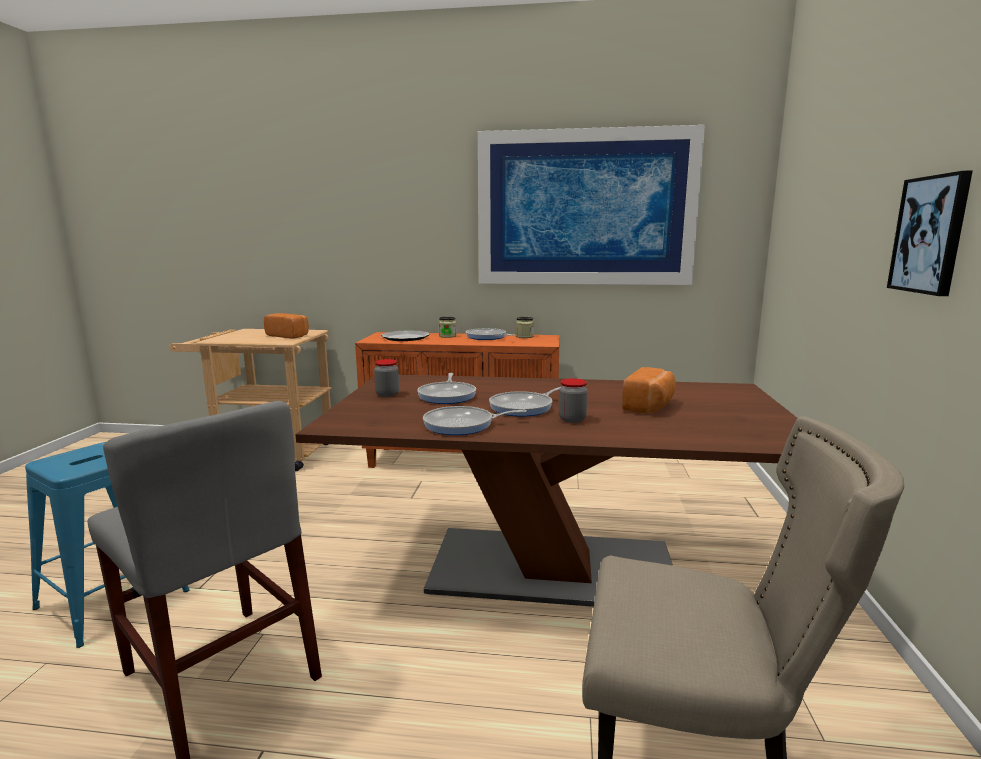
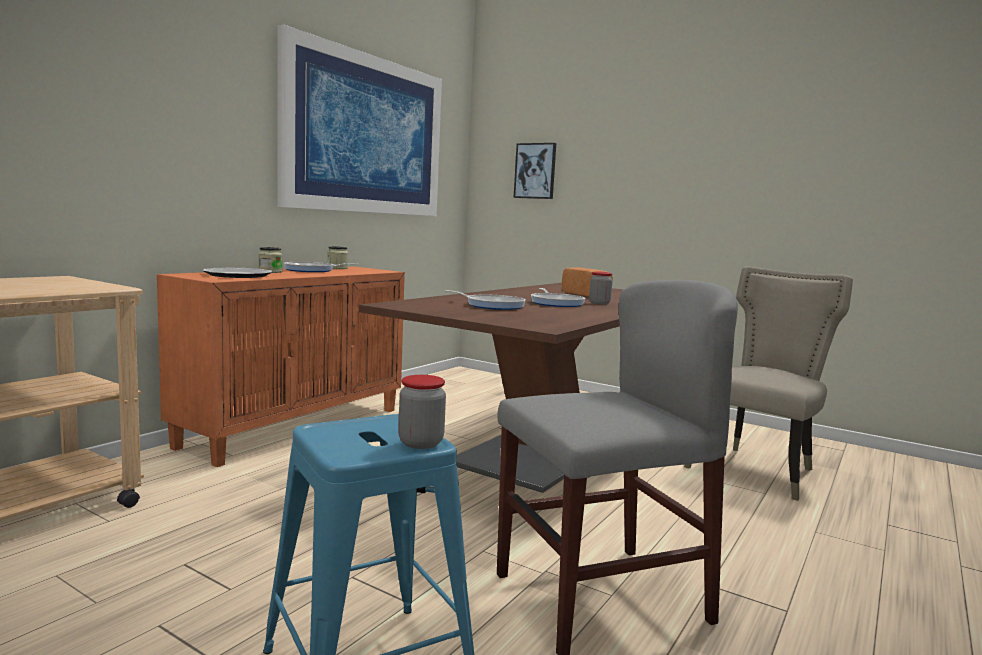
camera: 65 degrees left, 5 degrees down
(289, 336) = (63, 283): bread -> none
(387, 394) = (459, 311): jar -> jar (421, 443)
(462, 425) = (586, 313): frying pan -> none
(930, 235) = (675, 180): picture -> picture (535, 171)

